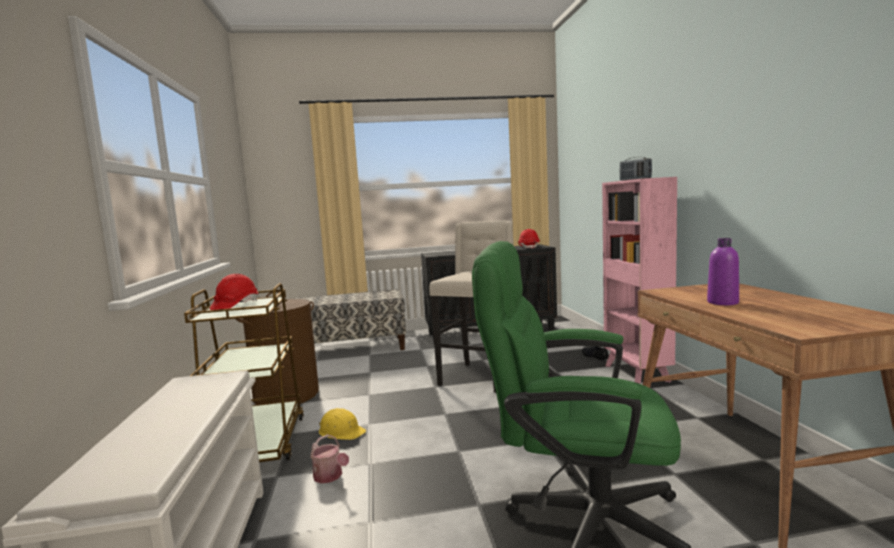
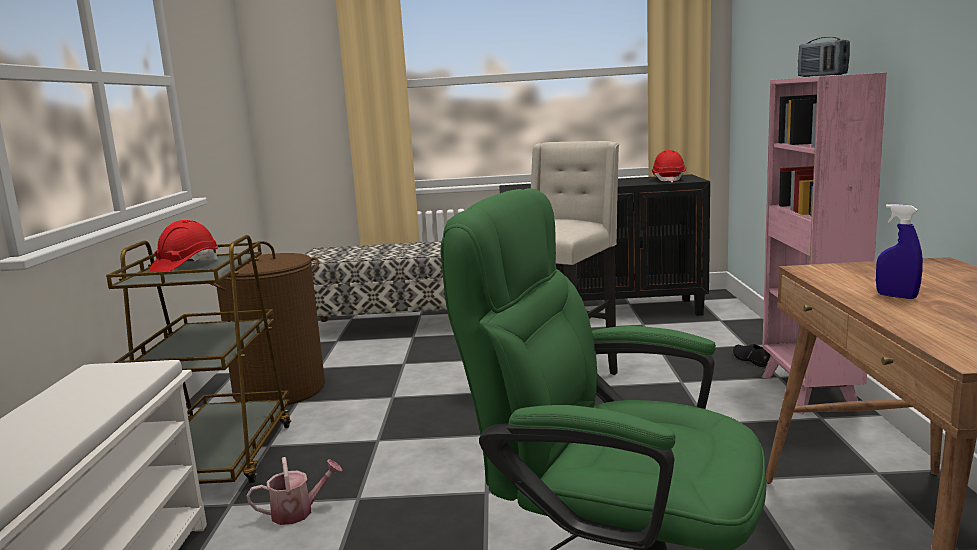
camera: 10 degrees right, 5 degrees up
(330, 477) = (298, 512): watering can -> watering can turned 75 degrees counterclockwise
(341, 431) = (335, 449): yellow hard hat -> none
(722, 302) = (896, 296): purple bottle -> blue spray bottle

